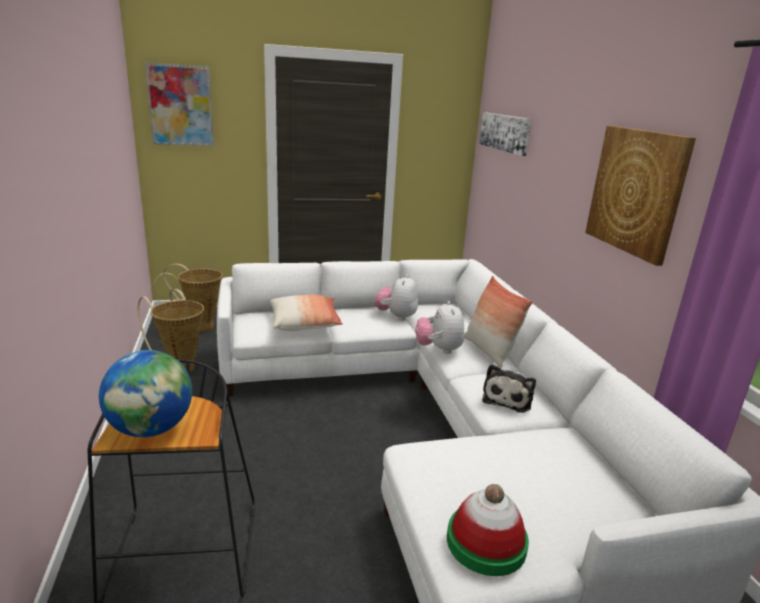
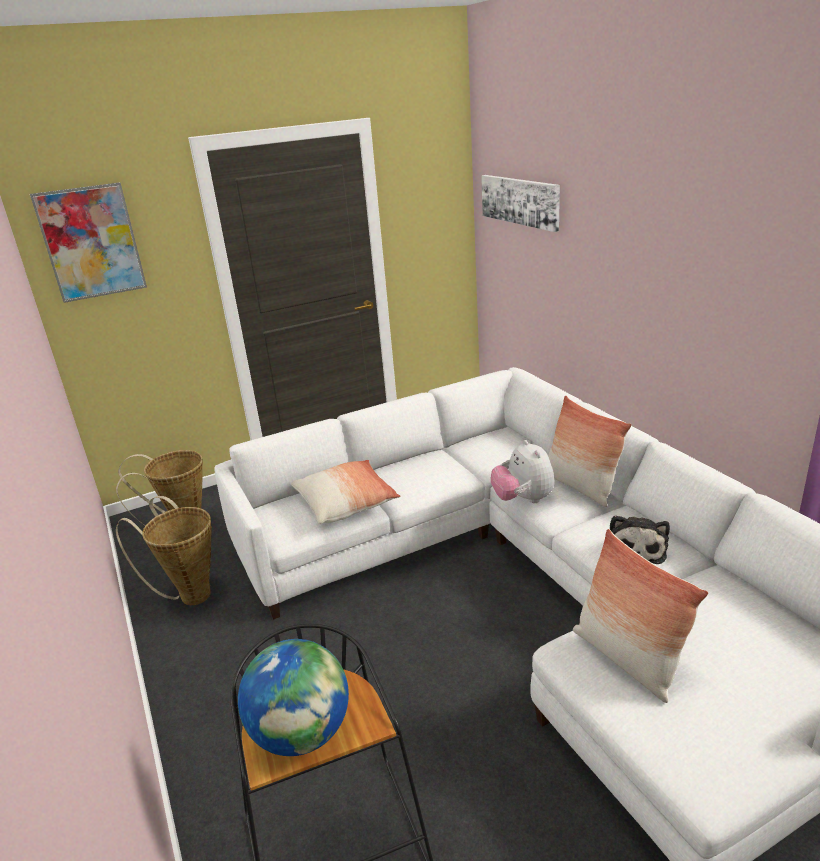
camera: 10 degrees left, 5 degrees up
(396, 316) = (448, 463): plush toy -> none
(455, 468) = (627, 658): none -> pillow
(486, 542) = (709, 745): hat -> none
(636, 191) = (732, 275): picture -> none

